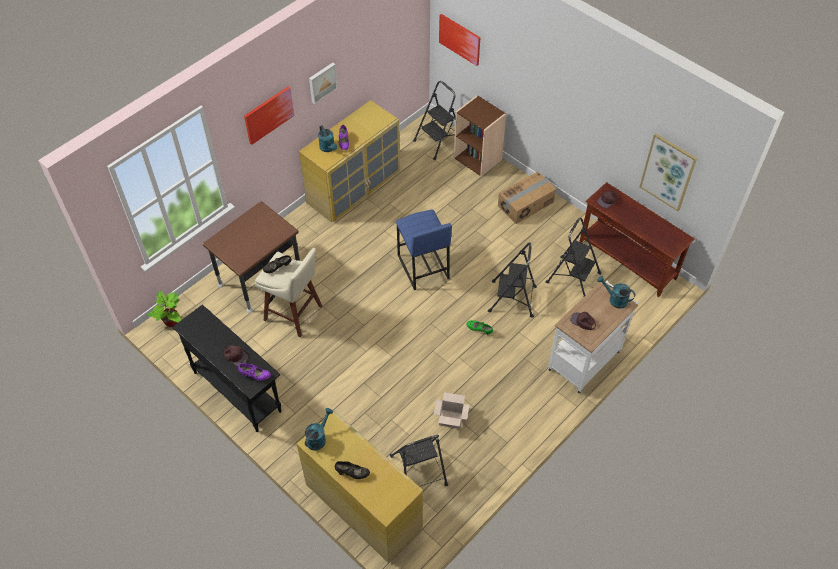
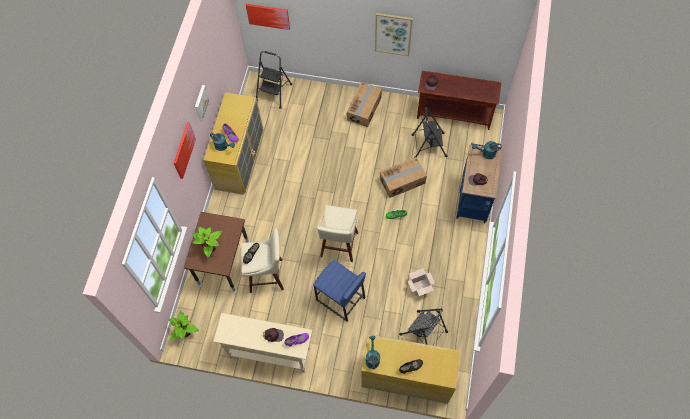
camera: 30 degrees left, 10 degrees up
(237, 391) = (269, 353): black console table -> beige console table
(243, 239) = (211, 248): none -> potted plant
(392, 326) = (338, 245): none -> beige stool
(423, 267) = (329, 192): blue stool -> blue stool (340, 299)
(478, 159) = (310, 91): brown bookcase -> none
(514, 298) = (402, 181): black step ladder -> cardboard box
(586, 359) = (473, 198): white cart -> blue cart
(668, 172) = (471, 48): picture -> picture (393, 34)

